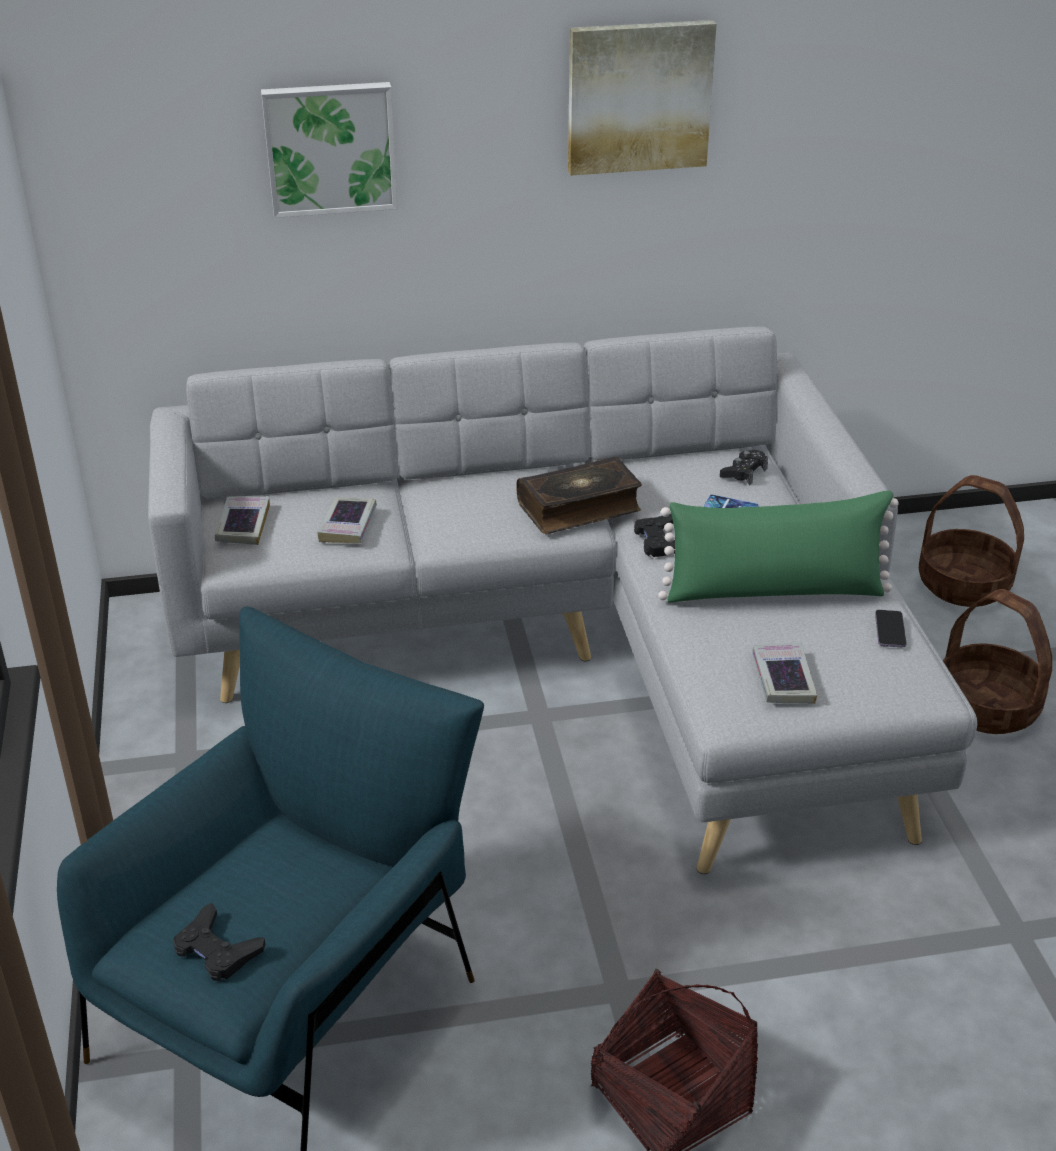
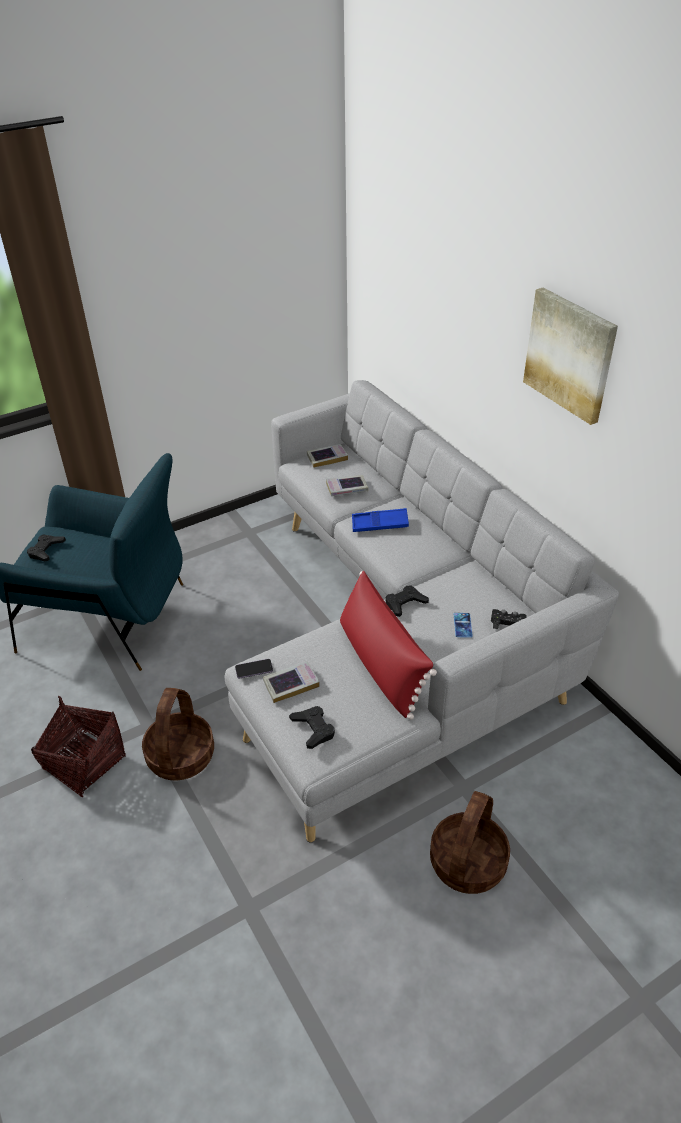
camera: 70 degrees right, 5 degrees up
(330, 148) = (437, 297): picture -> none
(466, 517) = (380, 524): none -> blue tray
(579, 507) = (417, 562): book -> none
(774, 591) = (381, 664): green pillow -> red pillow
(880, 677) = (313, 729): none -> black game controller
(890, 630) = (367, 727): phone -> phone (254, 669)
(964, 584) = (610, 827): basket -> basket (181, 756)

